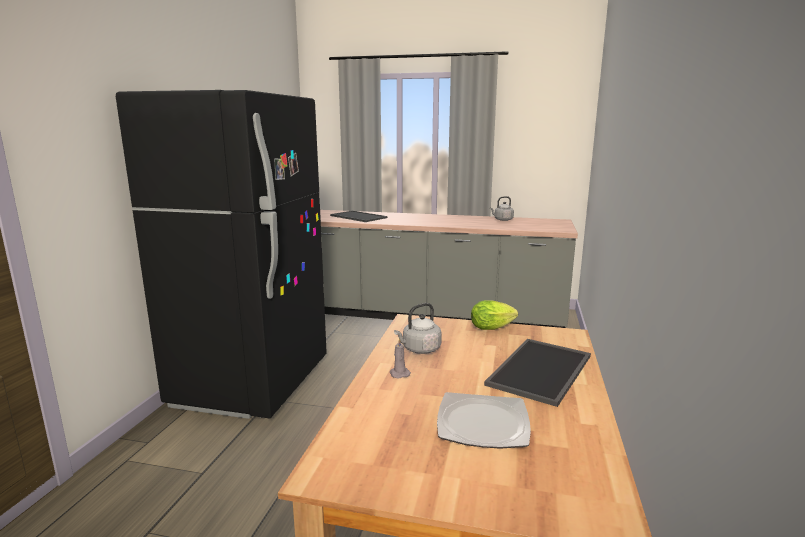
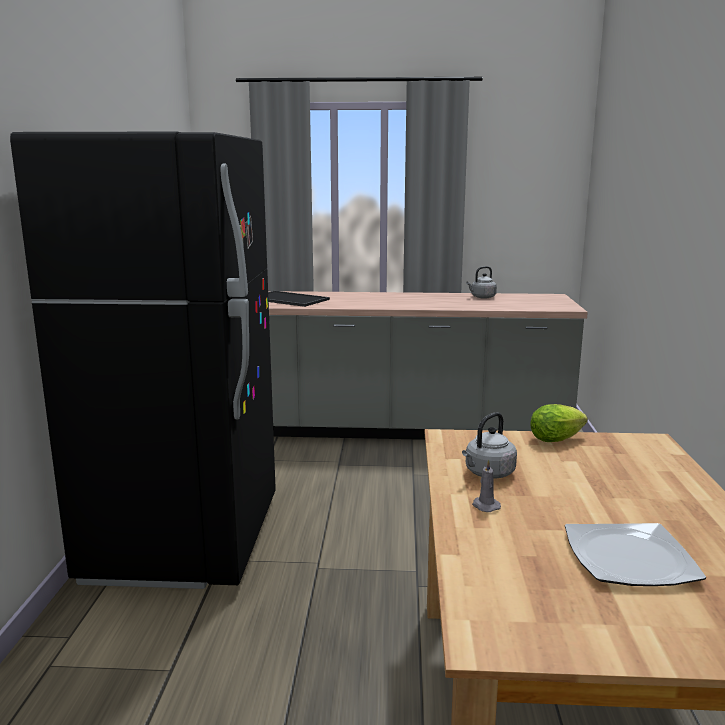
camera: 10 degrees left, 0 degrees up
(541, 371) = (652, 488): tray -> none

